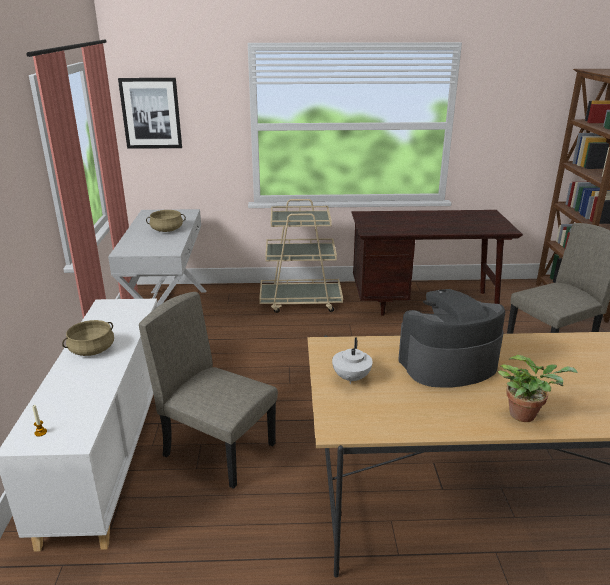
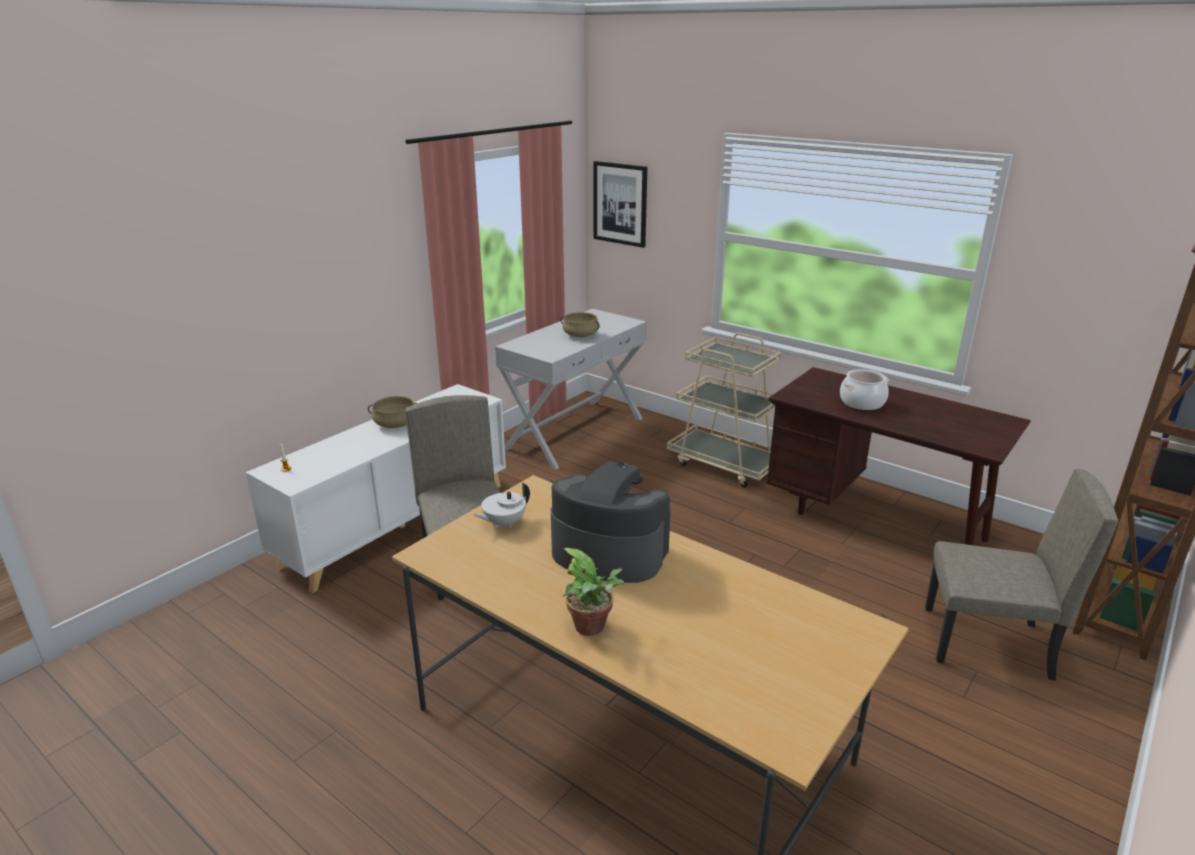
camera: 40 degrees right, 0 degrees up
(412, 223) = (862, 402): none -> cooking pot

